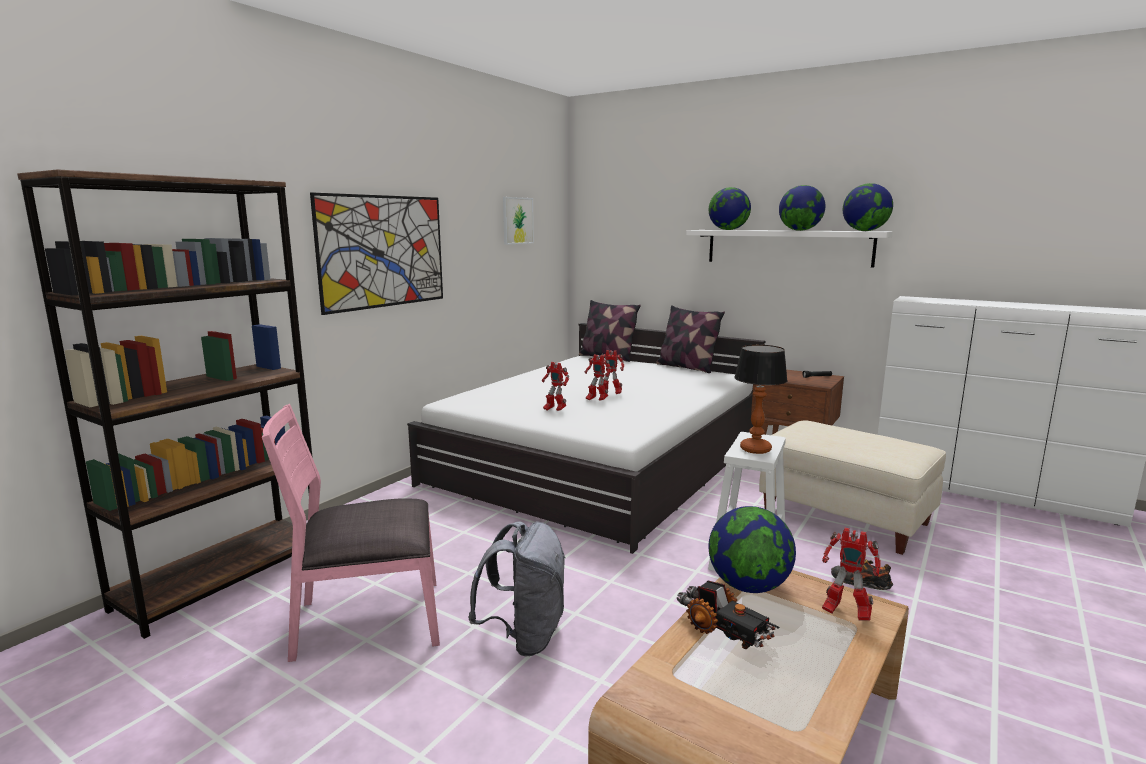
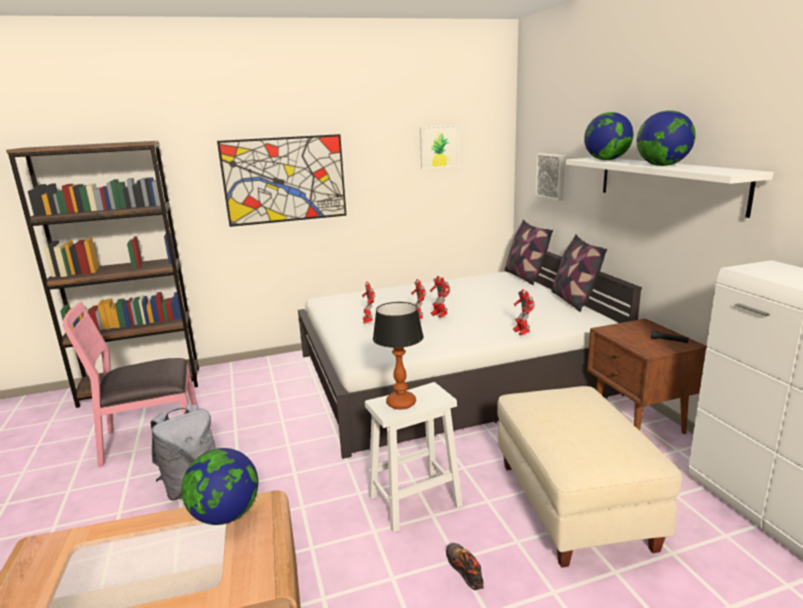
camera: 40 degrees right, 5 degrees up
(367, 620) = (151, 438): pink chair -> pink chair turned 45 degrees counterclockwise
(632, 252) = (551, 176): none -> picture
(724, 630) = (148, 536): toy truck -> none
(845, 613) = (231, 571): toy robot -> toy robot (521, 333)
(865, 231) = (724, 171): globe -> none

